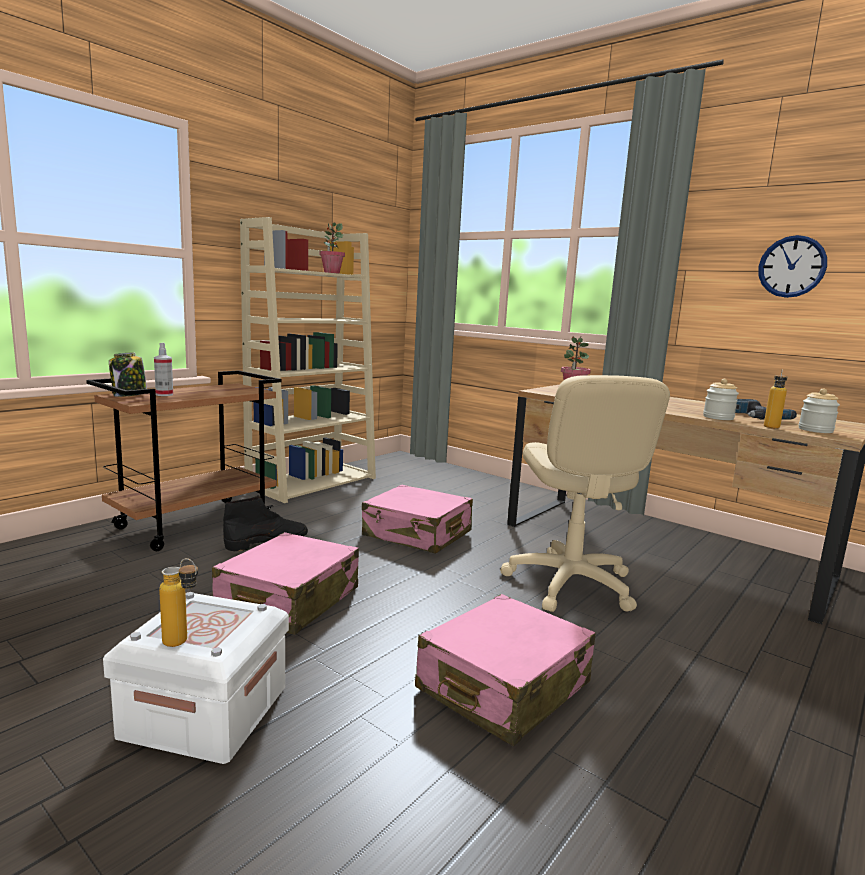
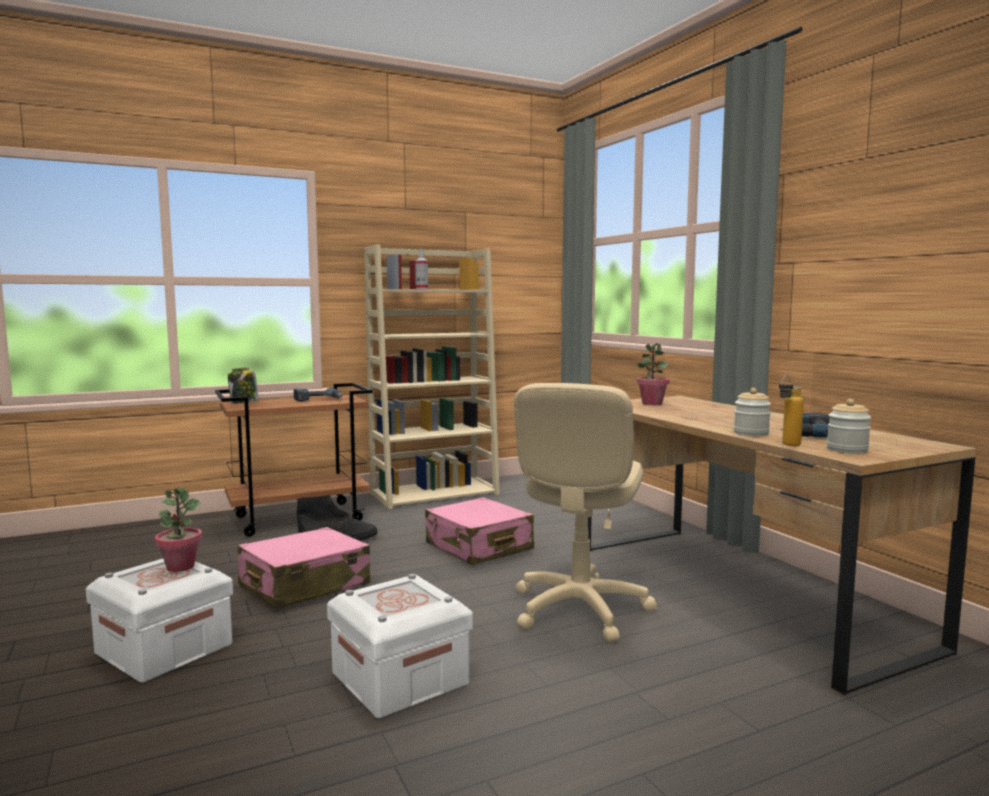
camera: 25 degrees right, 5 degrees down
(164, 394) = (270, 403): spray bottle -> spray bottle (421, 289)
(182, 644) = (130, 584): bottle -> none
(214, 390) = (318, 399): none -> power drill
(331, 273) = (452, 289): potted plant -> potted plant (180, 567)
(503, 687) = (400, 679): pink suitcase -> white storage box
(792, 266) = (896, 251): wall clock -> none

